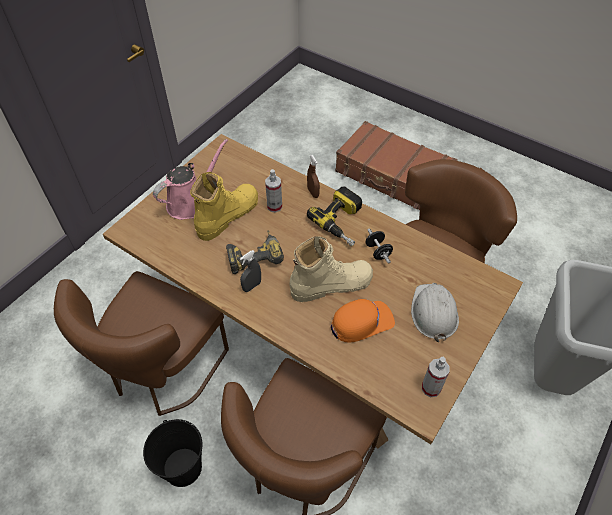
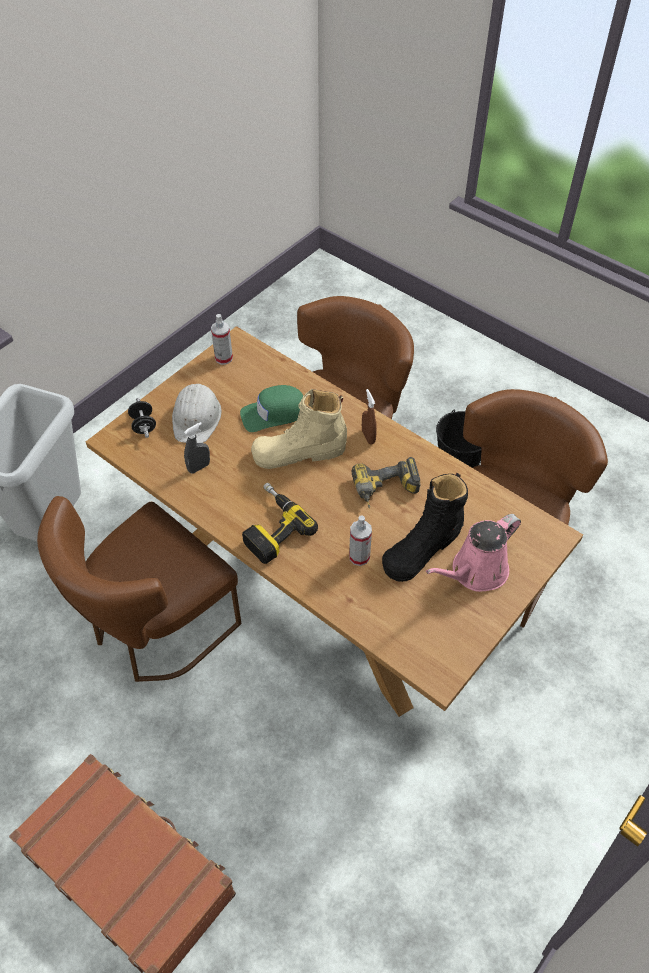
camera: 175 degrees left, 0 degrees up
(227, 216) = (423, 547): yellow boot -> black boot
(252, 286) = (388, 456): grey spray bottle -> grey spray bottle (199, 467)
(313, 192) = (304, 575): brown spray bottle -> brown spray bottle (368, 437)
(362, 322) = (273, 413): orange cap -> green cap
(378, 252) = (236, 485): black dumbbell -> black dumbbell (143, 425)

